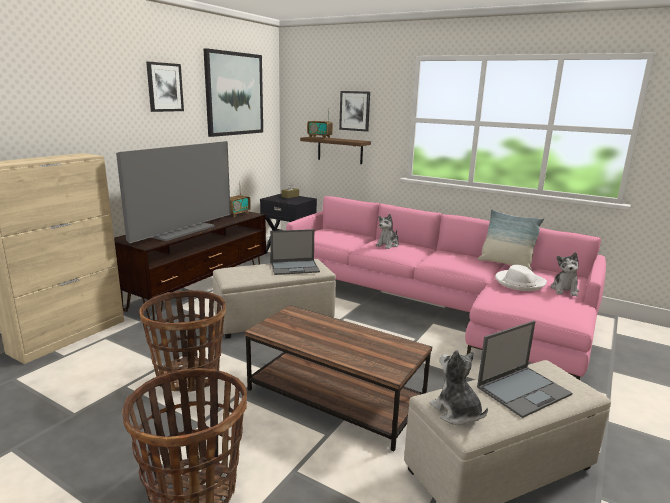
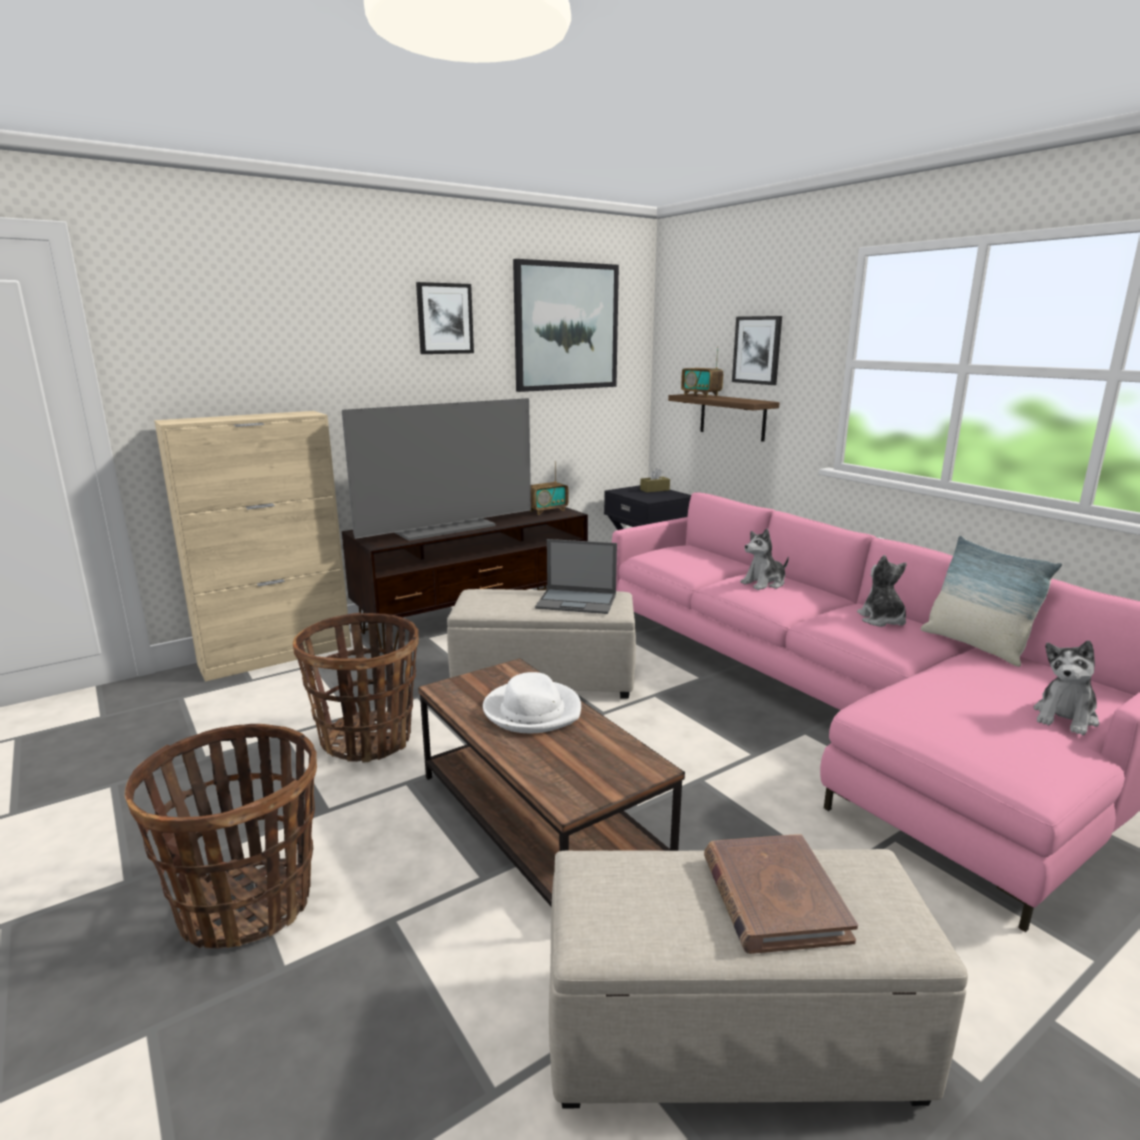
camera: 25 degrees right, 0 degrees up
(456, 412) = (602, 900): plush toy -> plush toy (881, 620)
(519, 282) = (966, 686): white hat -> white hat (532, 710)
(524, 390) = (773, 897): laptop -> brown book

